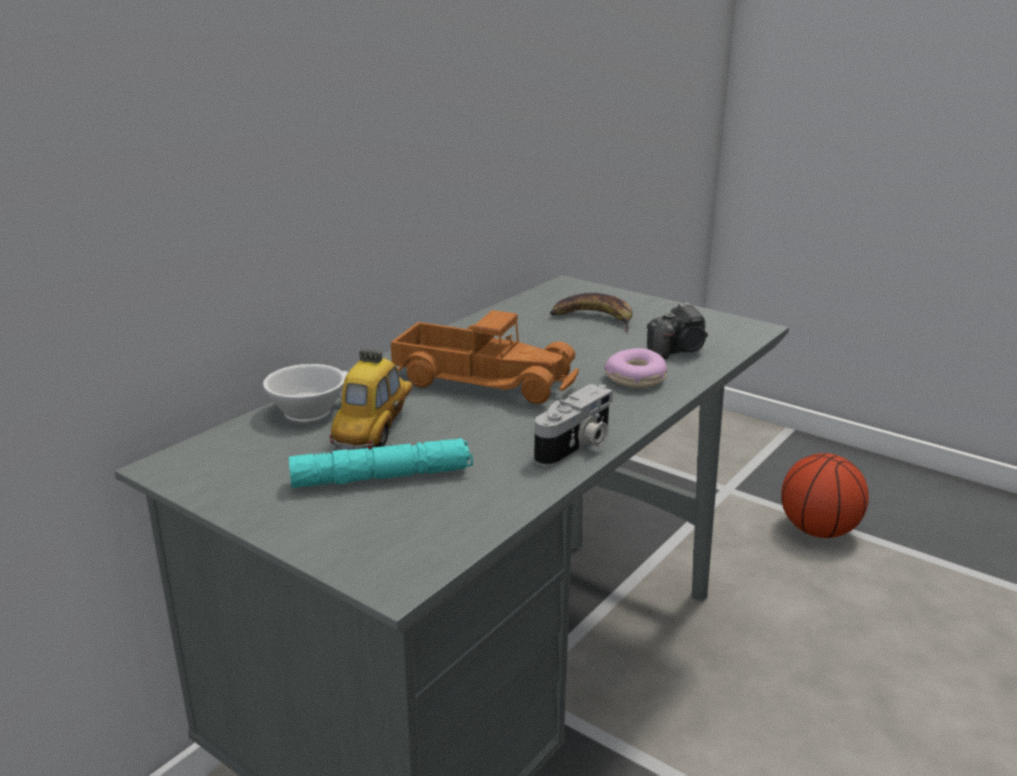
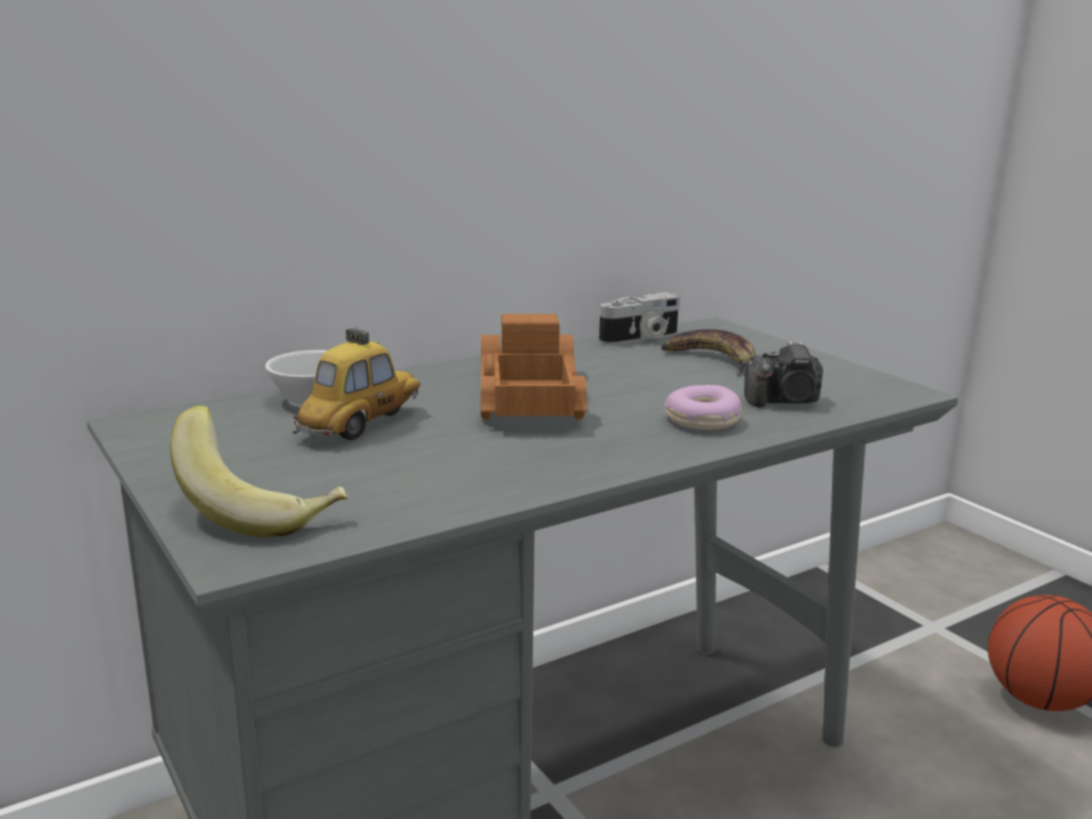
camera: 20 degrees right, 5 degrees down
(373, 532) = (262, 511): none -> banana
(382, 477) = (324, 466): turquoise flashlight -> none
(484, 379) = (526, 397): toy truck -> toy truck turned 135 degrees counterclockwise
(576, 447) = (562, 473): camera -> camera (641, 338)

